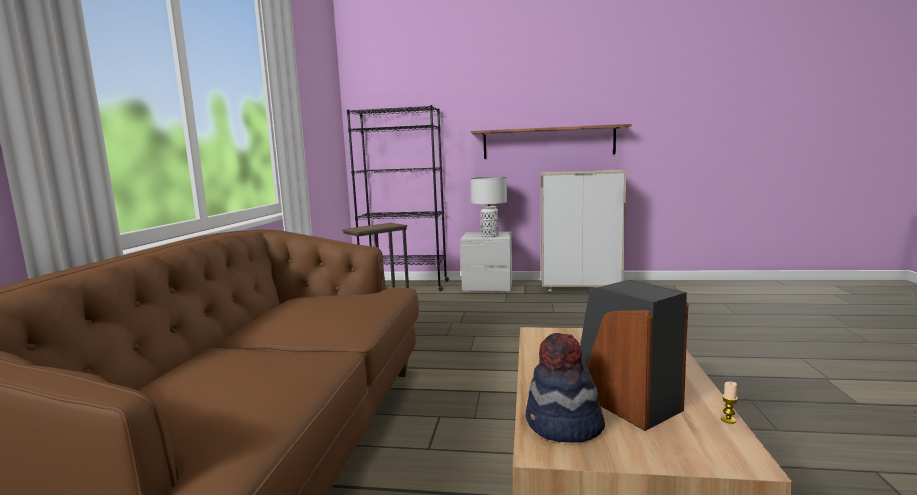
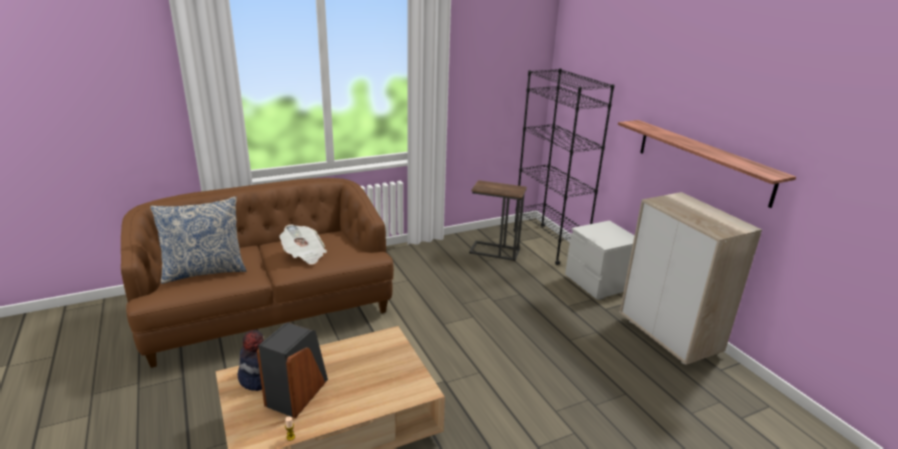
camera: 55 degrees right, 15 degrees up
(229, 386) = (205, 271): none -> pillow
(330, 313) = (304, 255): none -> newspaper
(489, 235) = (606, 236): white table lamp -> none

